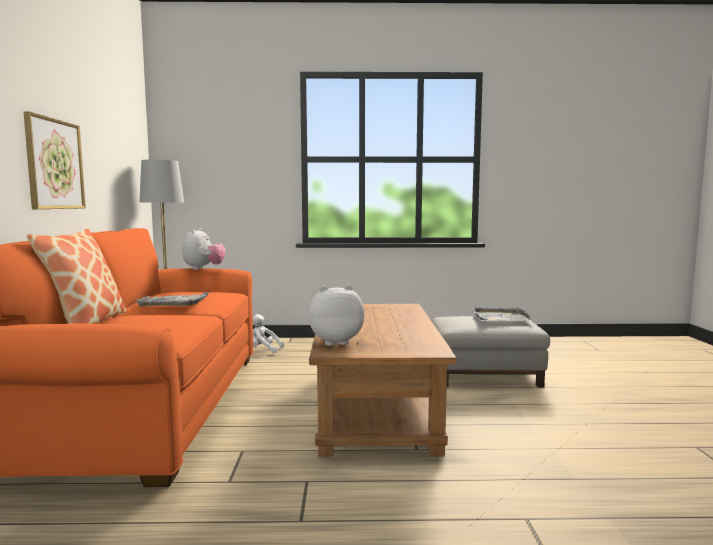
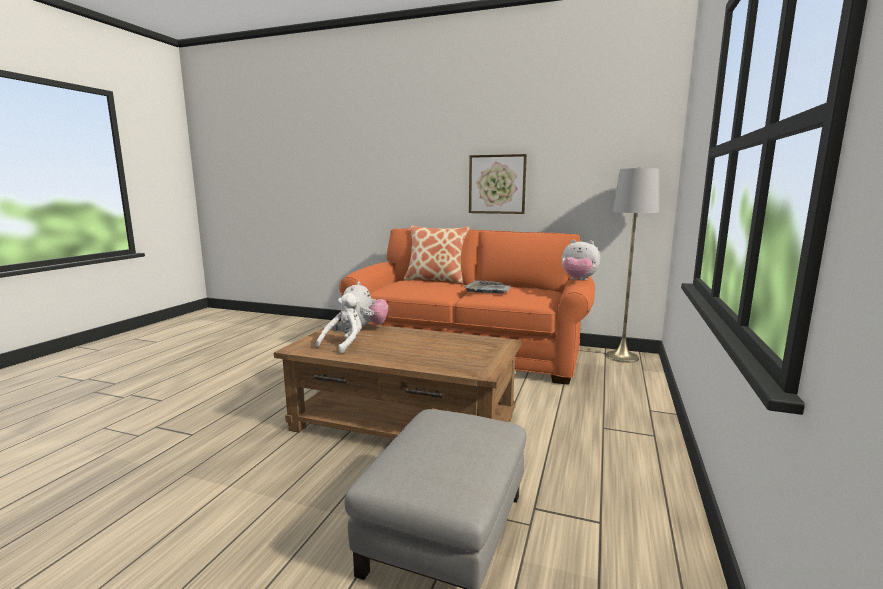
camera: 110 degrees right, 5 degrees up
(264, 350) = (609, 393): white plush toy -> white plush toy (344, 344)
(500, 317) = (444, 458): grey tray -> none

